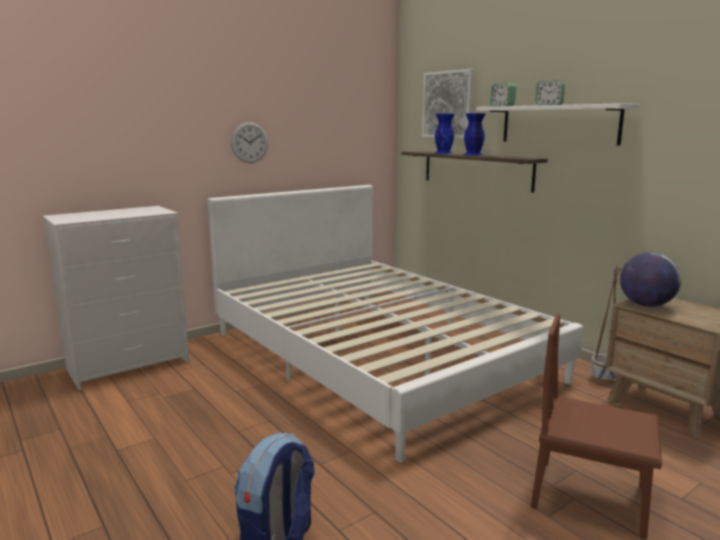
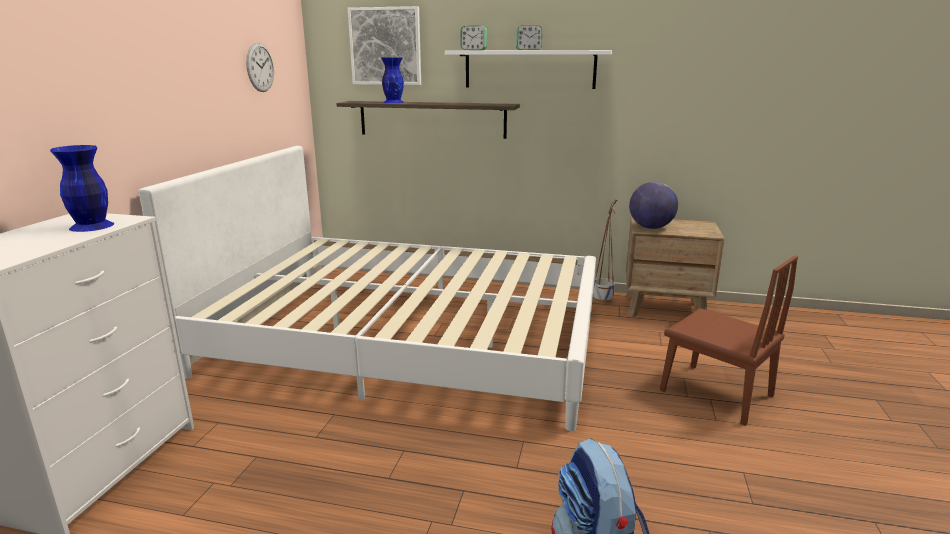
camera: 40 degrees left, 5 degrees up
(249, 142) = (174, 100): wall clock -> wall clock (260, 67)
(473, 154) = (434, 103): blue vase -> blue vase (91, 226)
(589, 496) = (715, 393): brown chair -> brown chair turned 120 degrees counterclockwise

